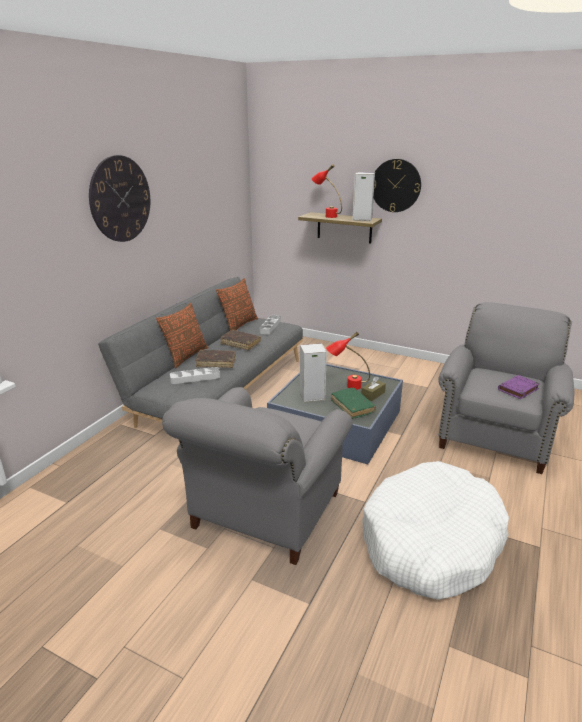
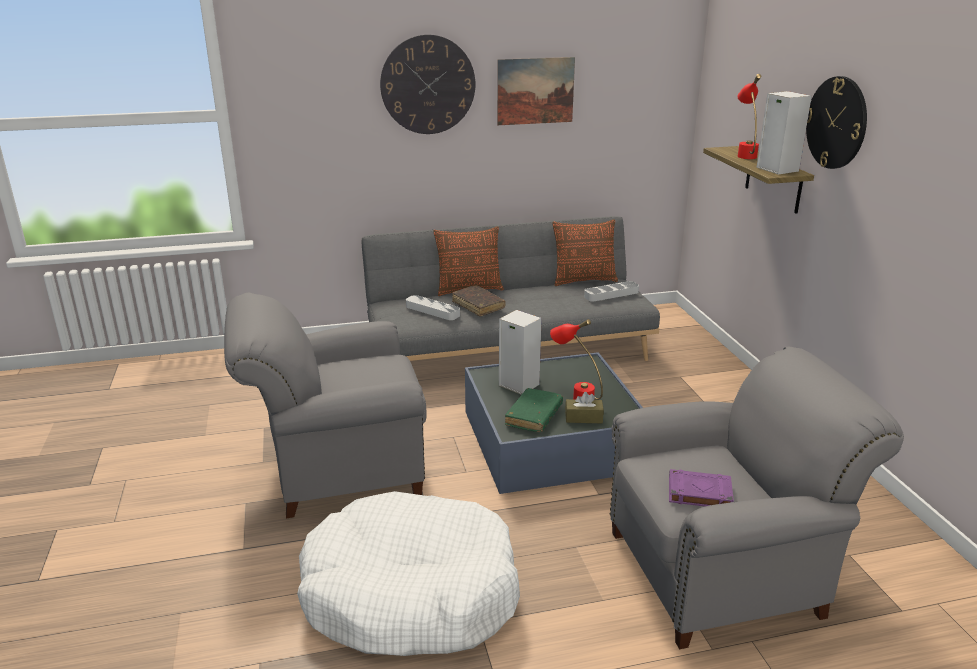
camera: 50 degrees right, 0 degrees up
(180, 195) = (535, 91): none -> picture
(240, 343) = (540, 298): brown book -> none

